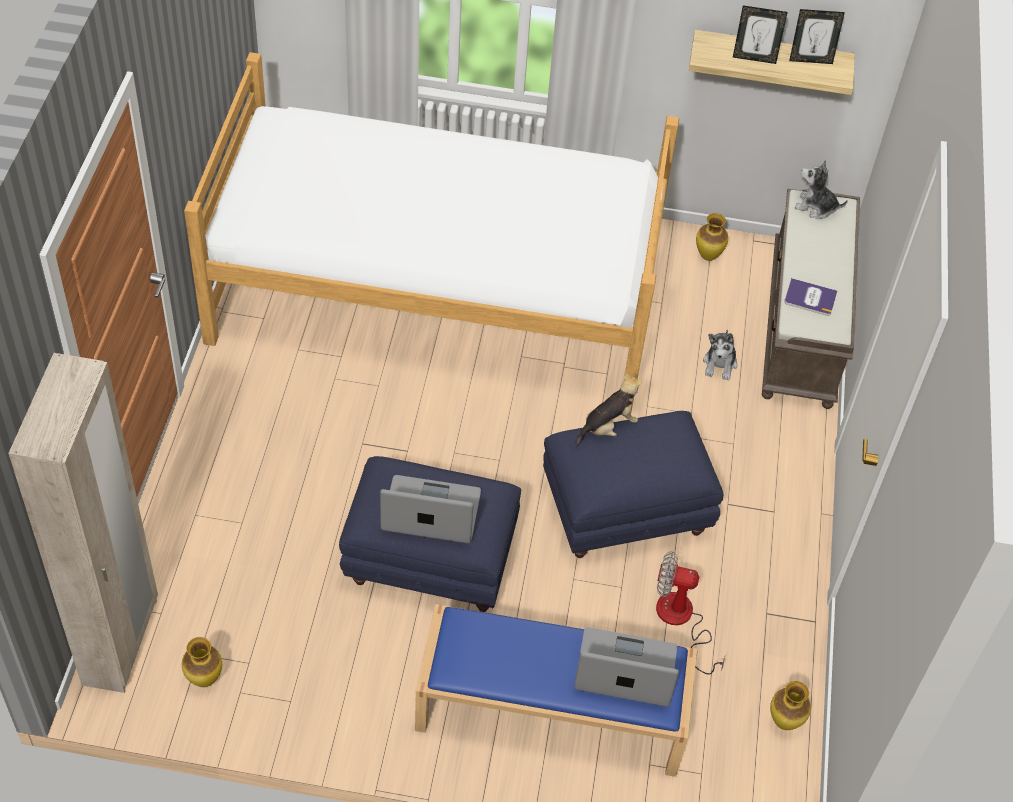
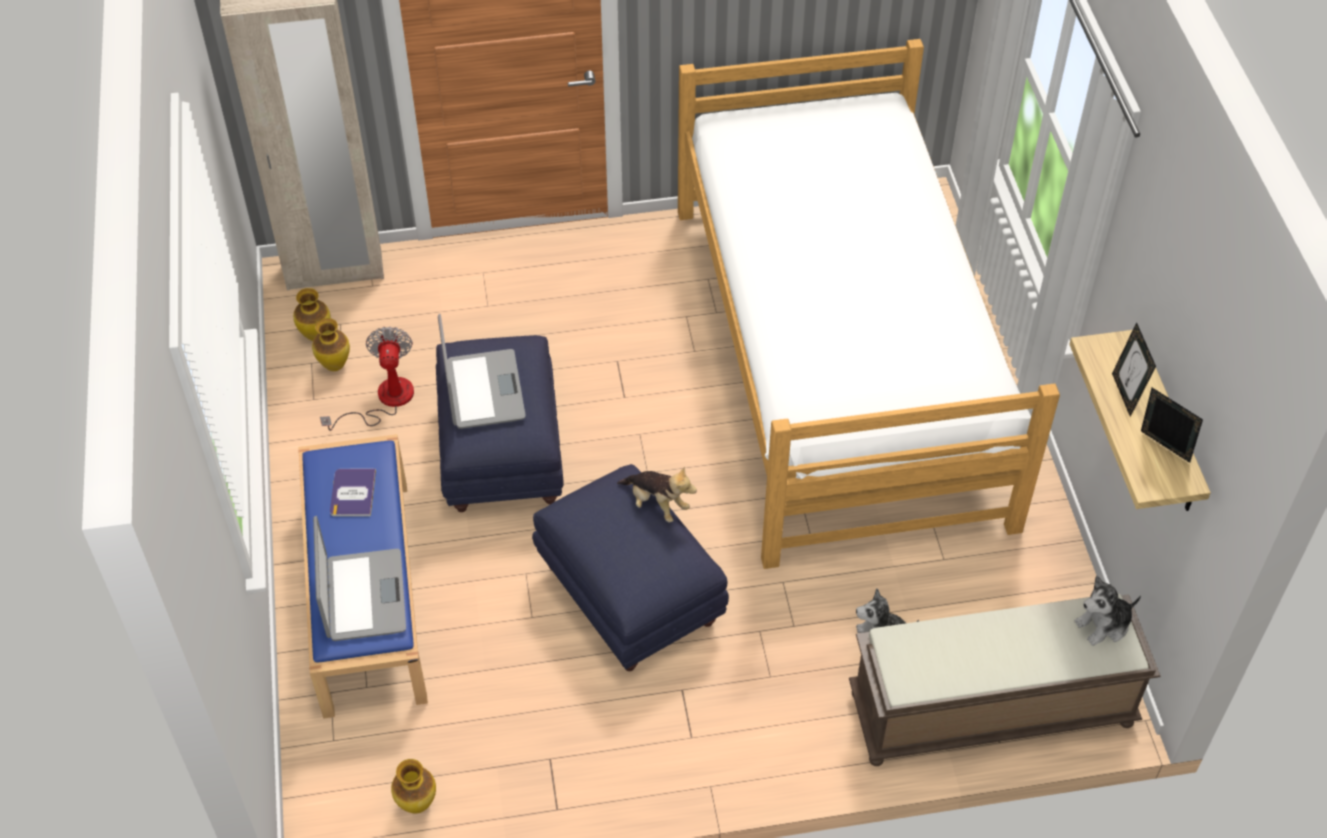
camera: 75 degrees right, 0 degrees up
(681, 621) = (509, 680): fan -> fan (384, 400)
(707, 256) = (1045, 587): vase -> vase (334, 365)
(810, 60) = (1162, 449): picture frame -> picture frame turned 150 degrees clockwise
(810, 298) = (943, 648): book -> book (353, 493)
(815, 207) = (1104, 625): plush toy -> plush toy turned 120 degrees counterclockwise

